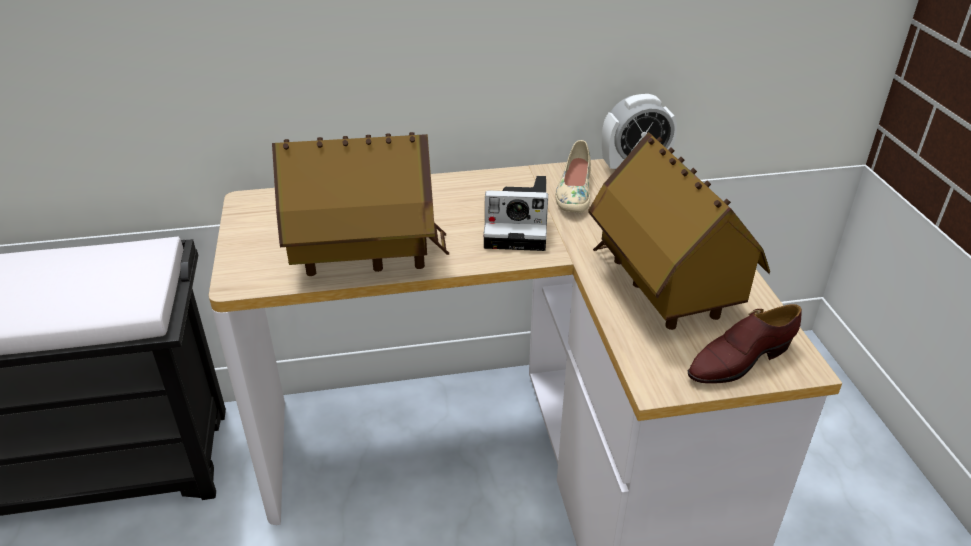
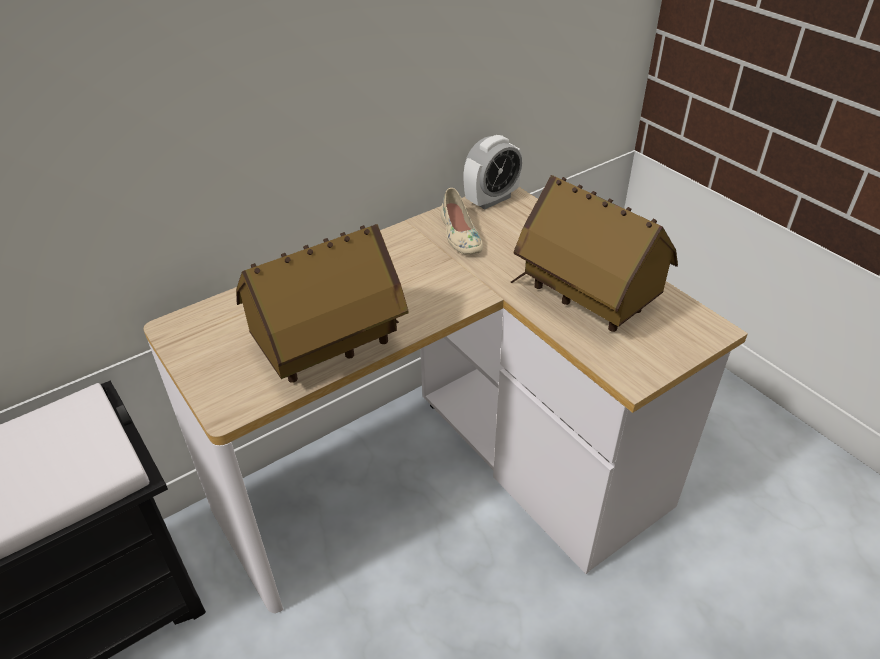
camera: 25 degrees left, 5 degrees up
(519, 228) = (439, 280): camera -> none
(739, 360) = (673, 339): brown shoe -> none

